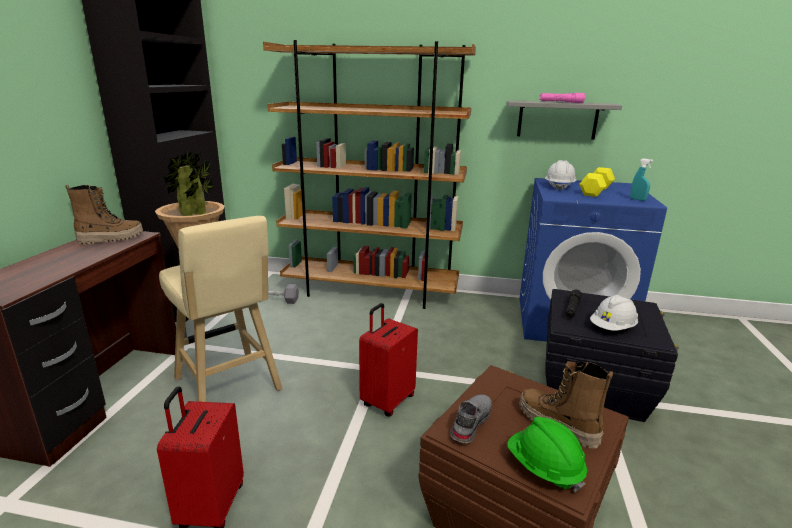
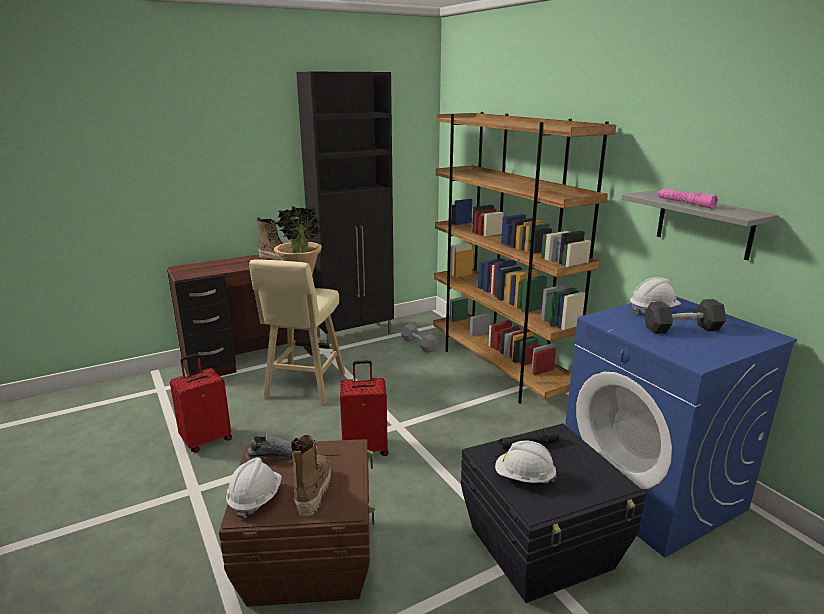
camera: 50 degrees right, 0 degrees up
(544, 468) = (255, 499): green hard hat -> white hard hat
(595, 191) = (682, 328): yellow dumbbell -> black dumbbell
(637, 199) = (699, 353): turquoise spray bottle -> none

